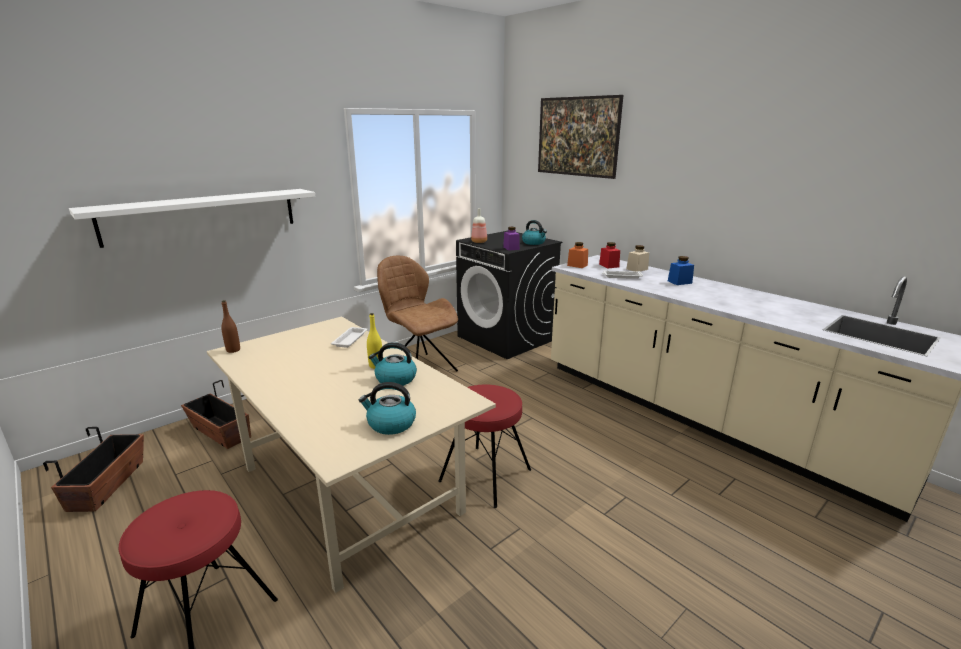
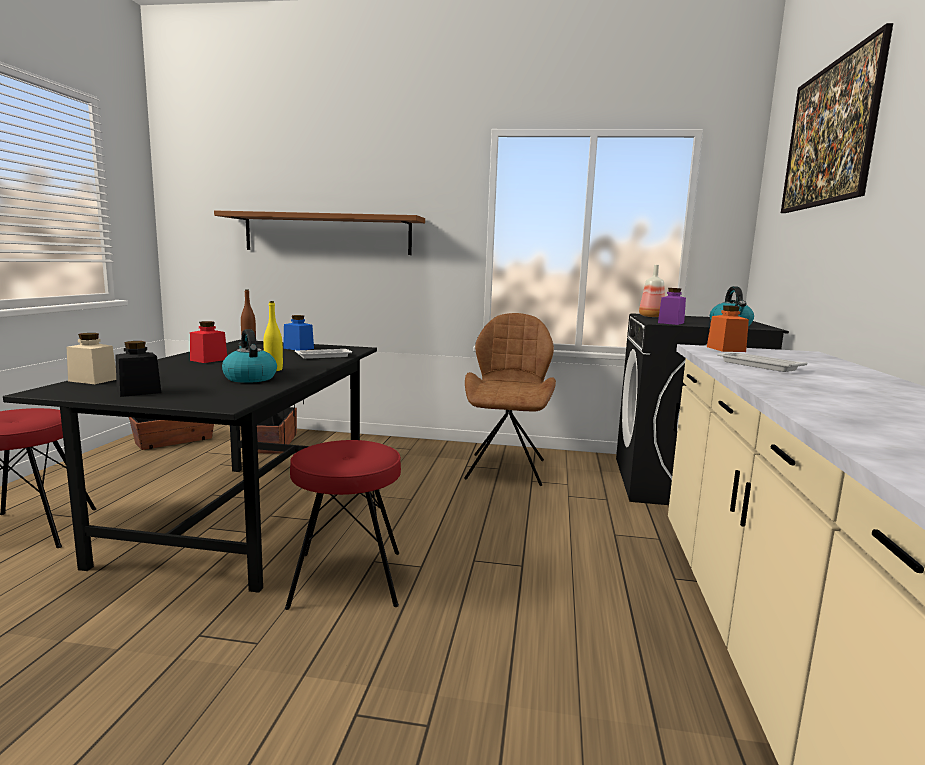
camera: 50 degrees right, 10 degrees down
(203, 215) = (327, 234): white shelf -> brown shelf
(352, 490) = (245, 518): beige dining table -> black dining table
(390, 424) = (139, 392): kettle -> black jar
(609, 265) = (787, 358): red jar -> red jar (209, 360)
(637, 269) = (832, 368): beige jar -> beige jar (93, 380)
(679, 282) = (867, 390): blue jar -> blue jar (298, 348)

